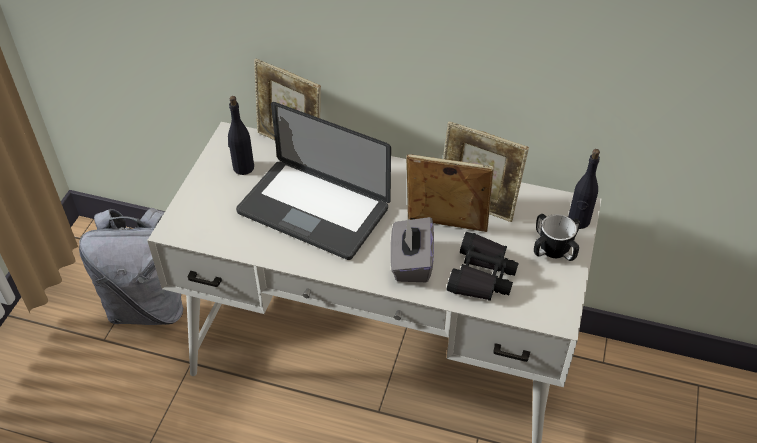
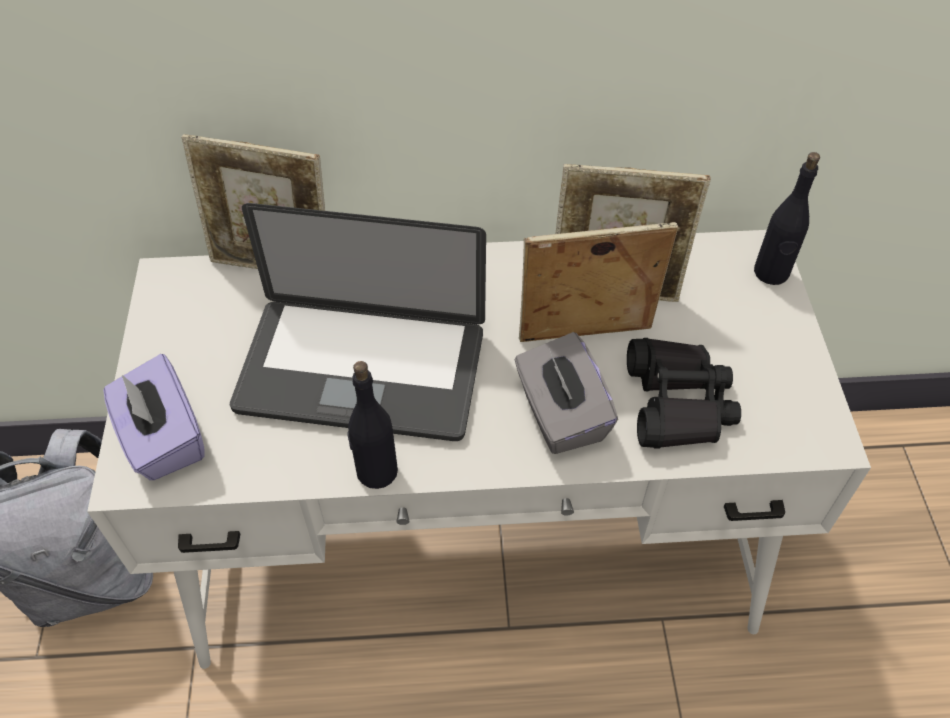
camera: 20 degrees left, 5 degrees up
(197, 216) = (163, 439): none -> purple tissue box
(243, 167) = (211, 328): black bottle -> black bottle (376, 471)
(554, 249) = (760, 327): mug -> none

